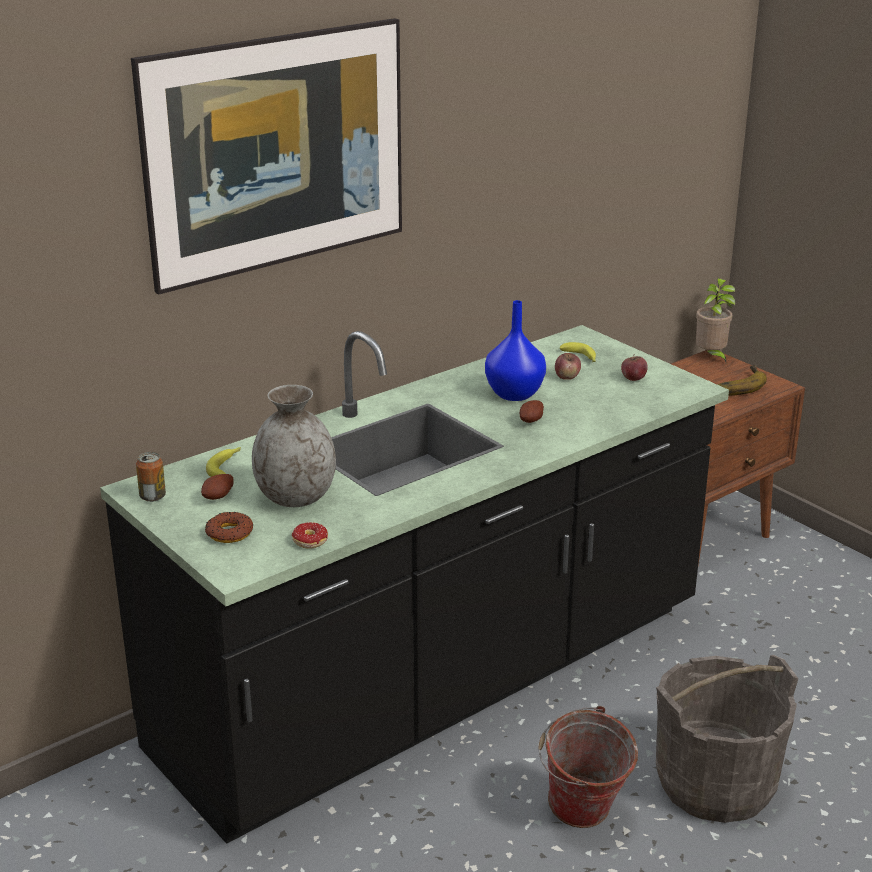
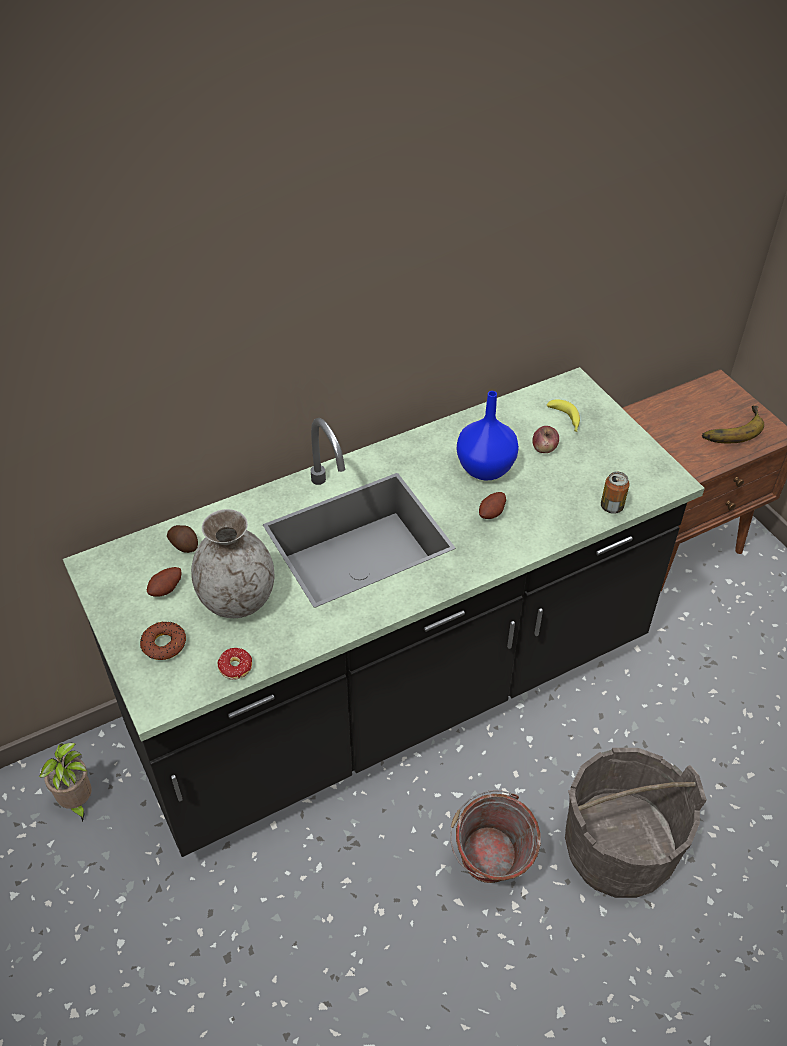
camera: 10 degrees right, 20 degrees up
(153, 496) = (106, 580): can -> can (612, 507)
(226, 467) = (184, 544): banana -> potato
(280, 206) = (239, 301): picture -> none
(633, 378) = (610, 459): apple -> none
(711, 357) = (717, 383): potted plant -> potted plant (77, 802)

